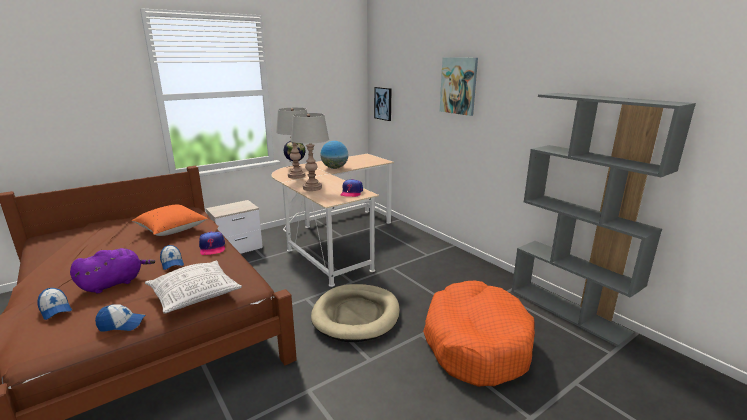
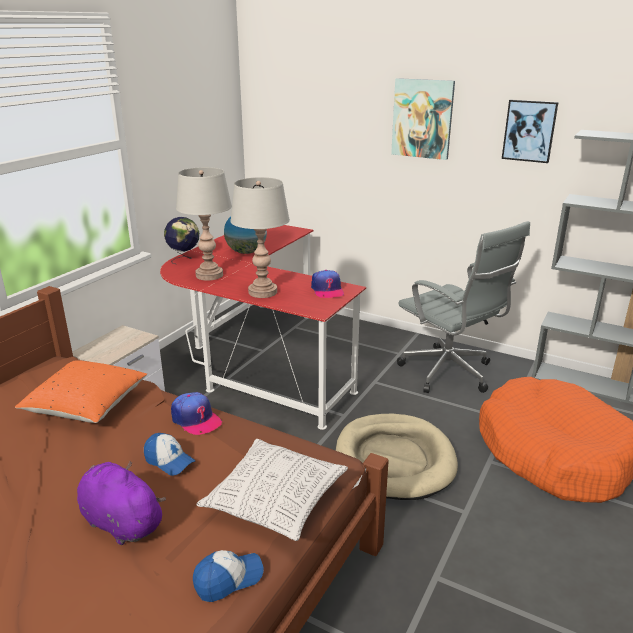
camera: 25 degrees left, 5 degrees up
(55, 309) = (83, 597): cap -> none
(115, 283) = (120, 521): purple plush toy -> purple plush toy turned 75 degrees counterclockwise
(333, 240) = (258, 360): beige desk -> red desk
(383, 103) = (278, 143): picture -> picture (529, 131)
(450, 274) = (450, 374): none -> grey office chair

